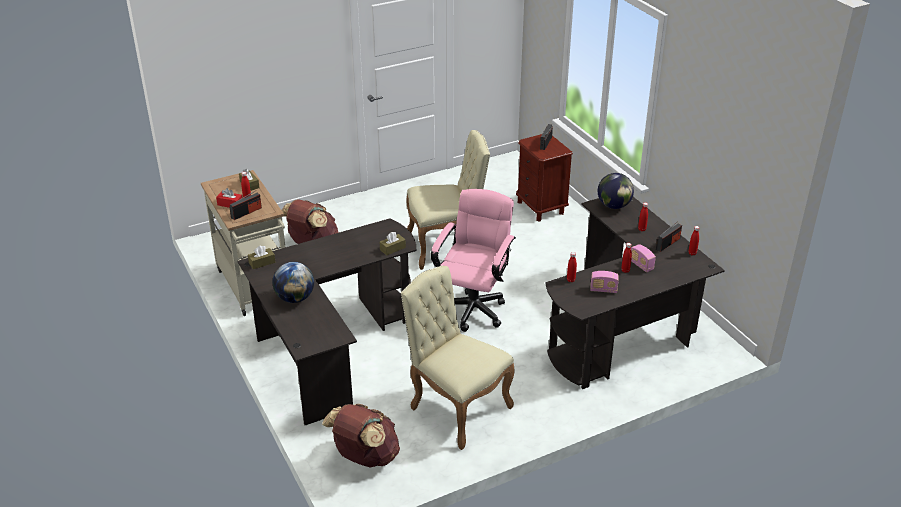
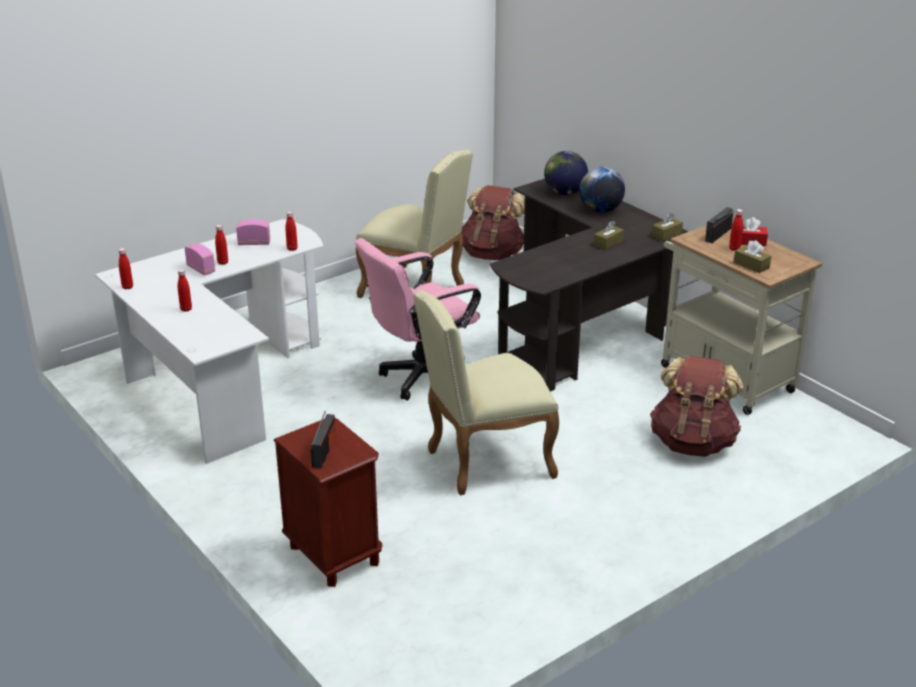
camera: 170 degrees right, 5 degrees down
(392, 248) = (520, 261): brown tissue box -> brown tissue box (608, 243)
(474, 309) = (418, 381): pink office chair -> pink office chair turned 45 degrees clockwise
(614, 206) = (219, 337): globe -> globe (565, 193)
(624, 326) = (220, 380): black desk -> white desk
(668, 244) = (156, 295): radio -> none

